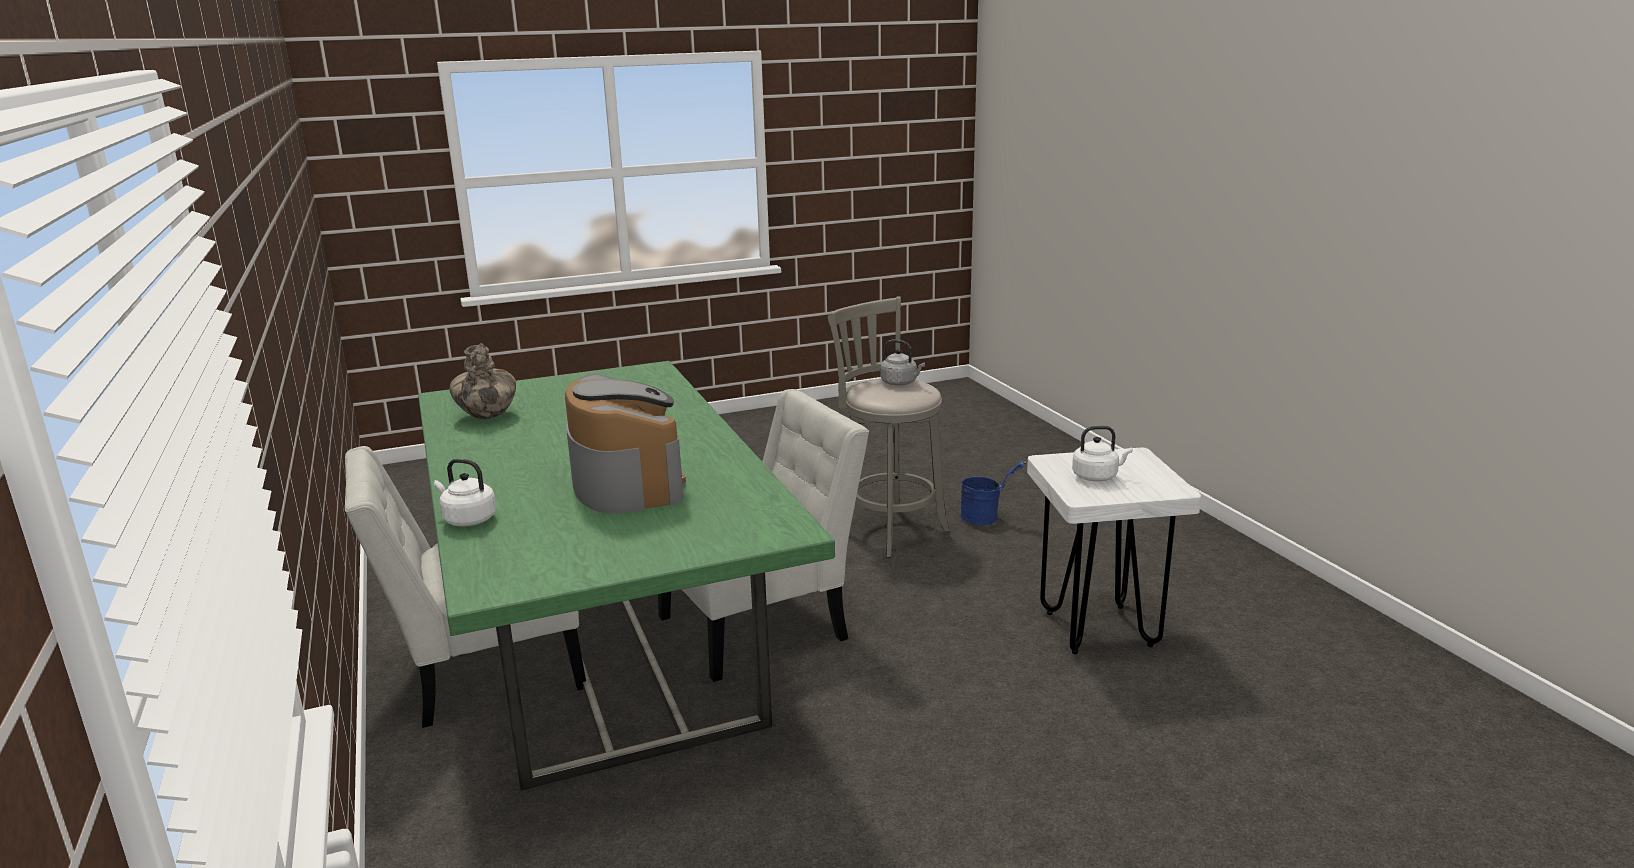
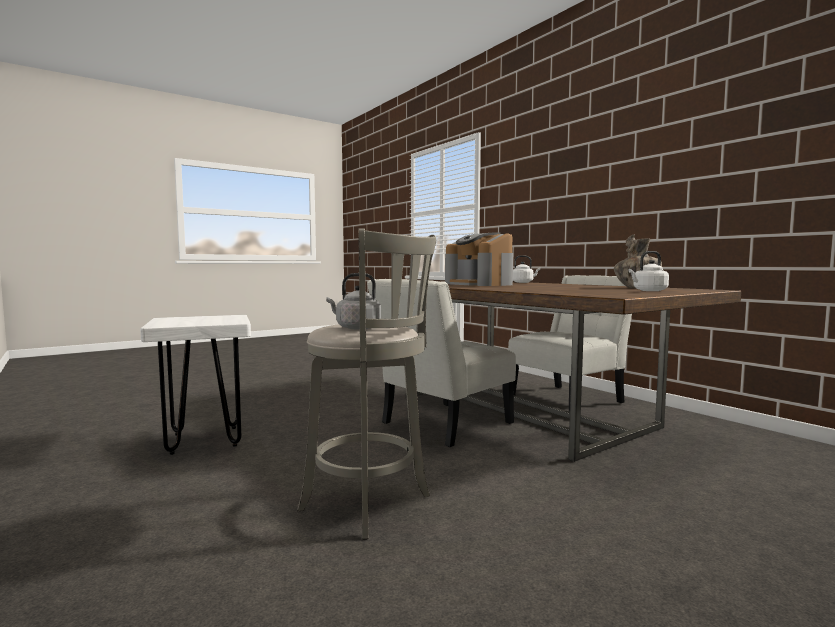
camera: 165 degrees right, 15 degrees down
(609, 646) = (523, 411): green dining table -> brown dining table
(986, 518) = (242, 534): blue bucket -> none
(1097, 477) = (210, 319): white kettle -> white kettle (648, 290)

